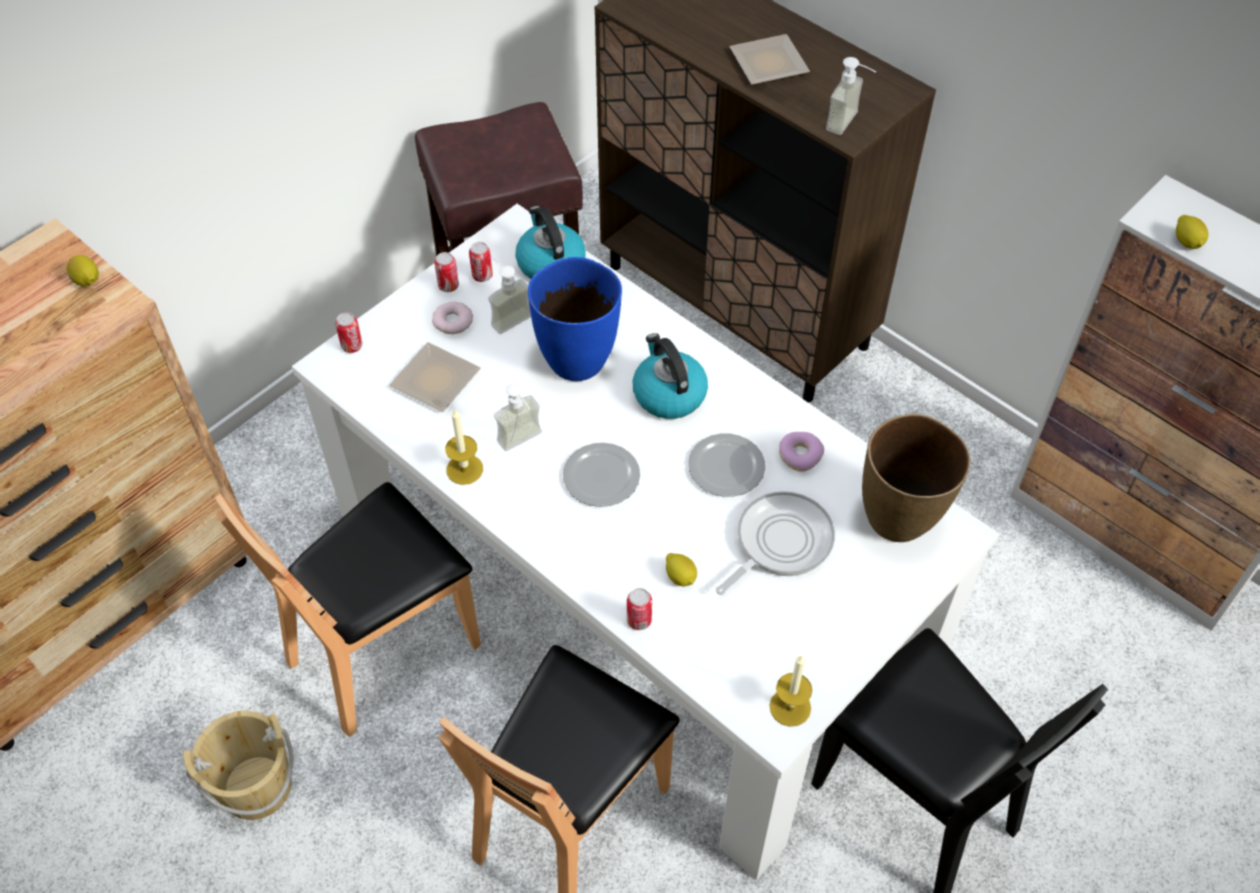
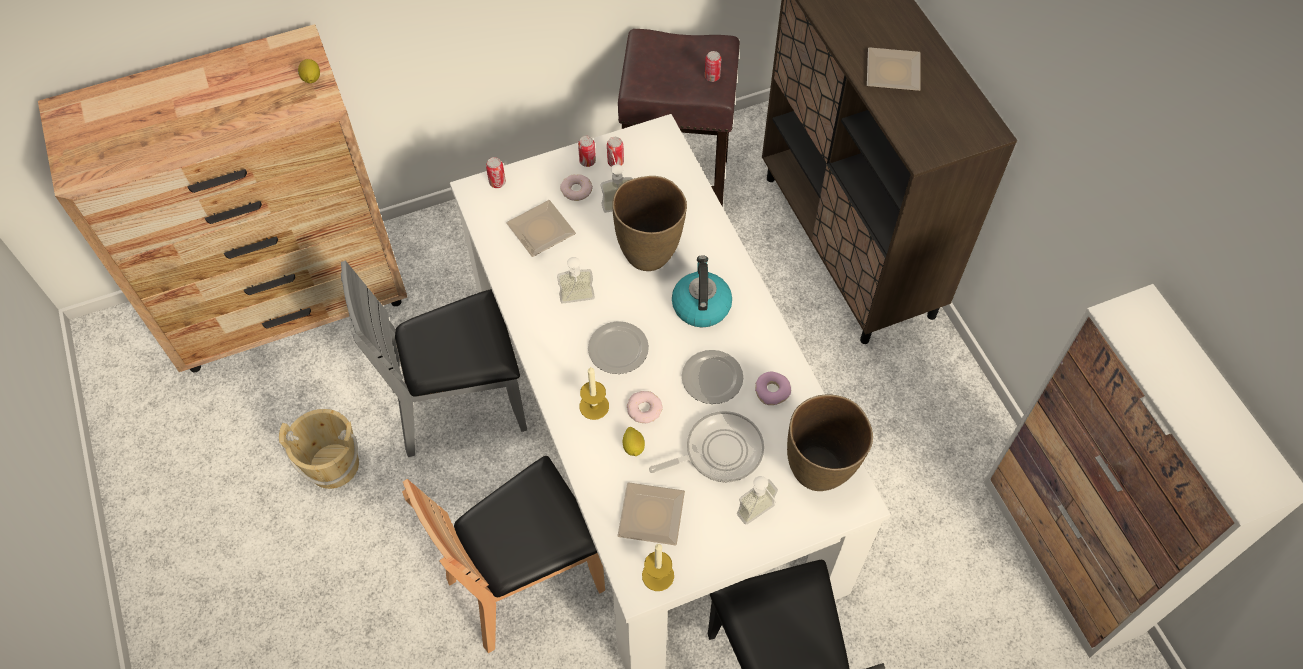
camera: 25 degrees right, 5 degrees up
(384, 649) = (460, 405): brown chair -> grey chair
(464, 469) = (526, 305): candle -> candle (594, 406)
(550, 263) = (669, 170): kettle -> none
(577, 360) = (649, 253): blue vase -> brown vase
(639, 620) = (587, 466): can -> can (712, 77)
(668, 530) = (644, 409): none -> donut
(742, 647) = (649, 517): none -> plate
(849, 124) = (927, 145): soap dispenser -> soap dispenser (760, 516)
(1187, 242) = (1133, 347): lemon -> none

